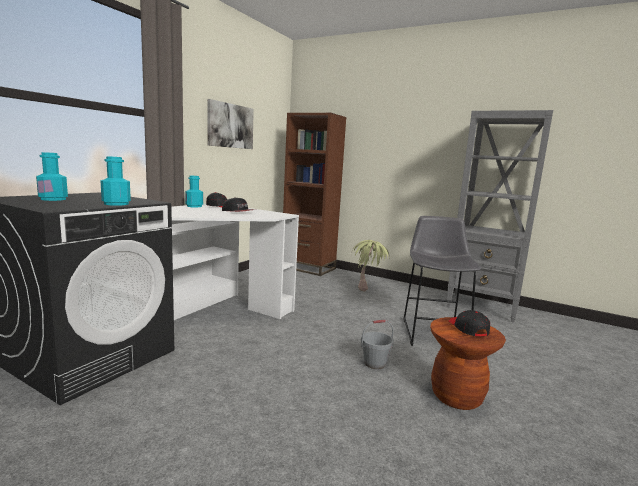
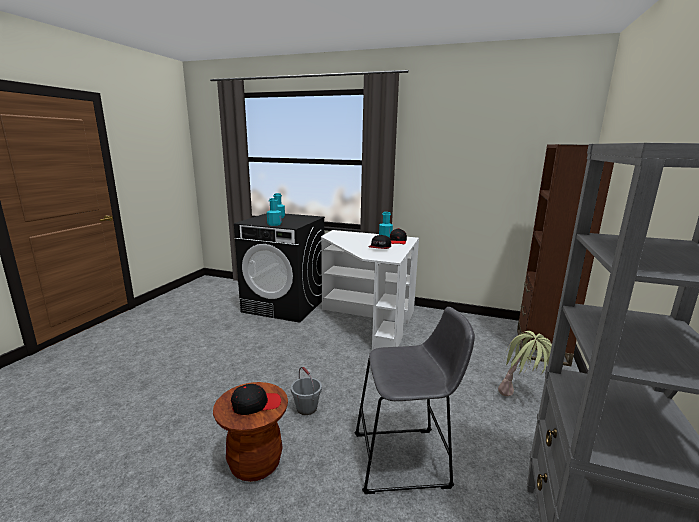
camera: 80 degrees right, 5 degrees up
(230, 126) = (468, 165): picture -> none

